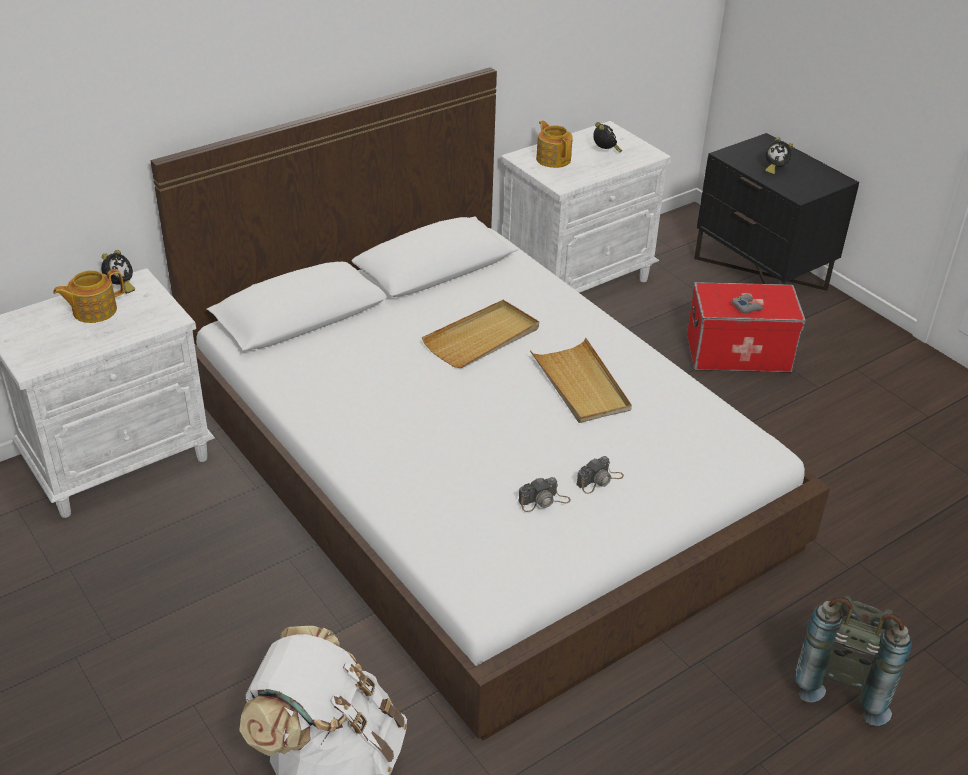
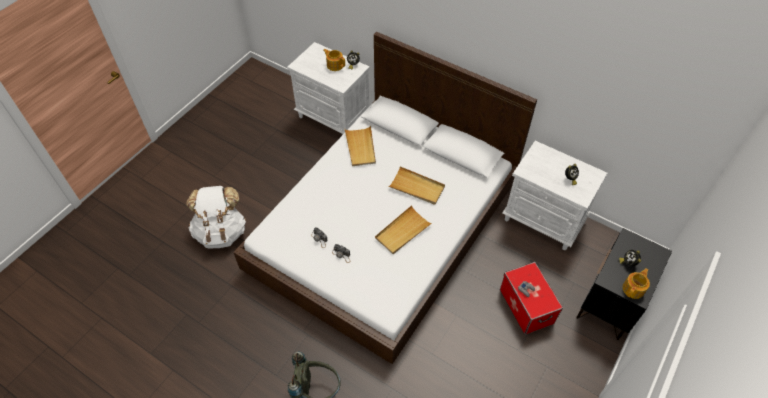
camera: 70 degrees right, 15 degrees up
(323, 381) = (360, 147): none -> beige tray
(553, 159) = (546, 160): teapot -> teapot (633, 289)

